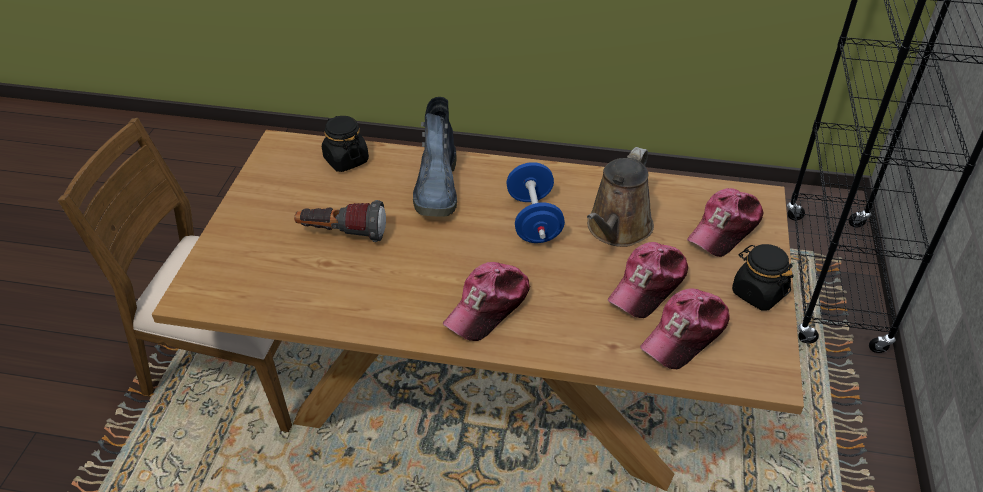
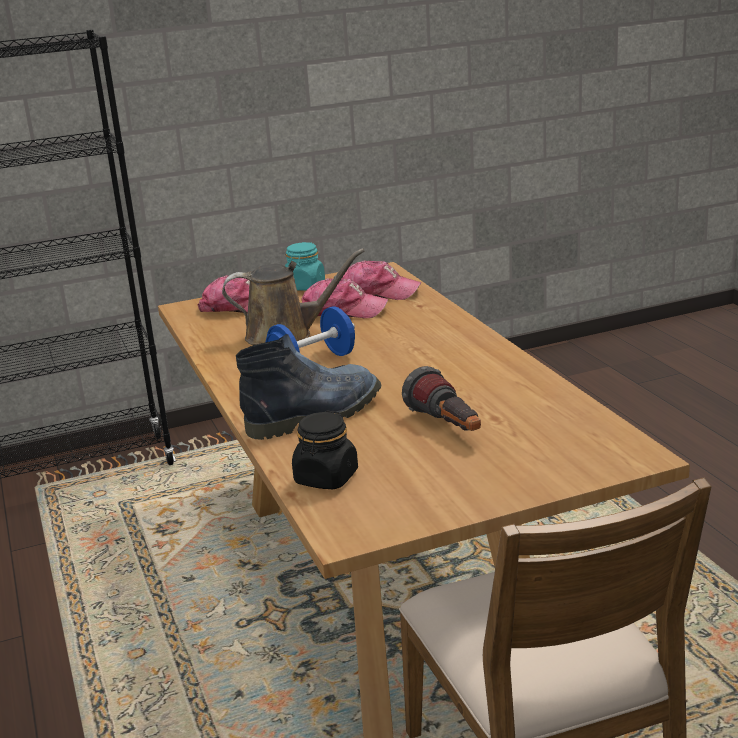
camera: 120 degrees left, 20 degrees down
(488, 307) = (443, 346): cap -> none
(758, 293) = (305, 286): black jar -> turquoise jar

